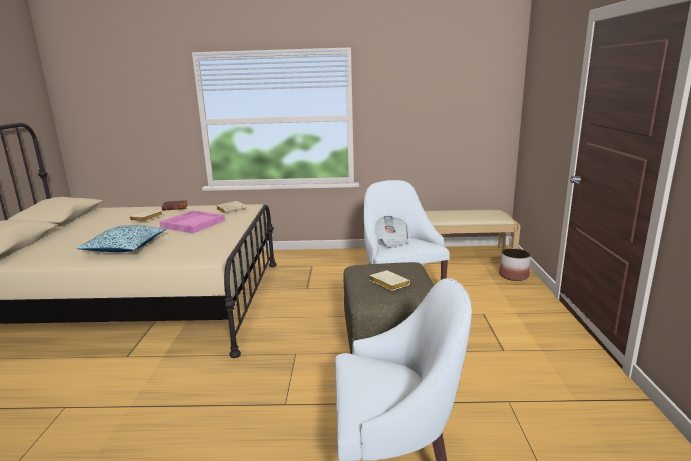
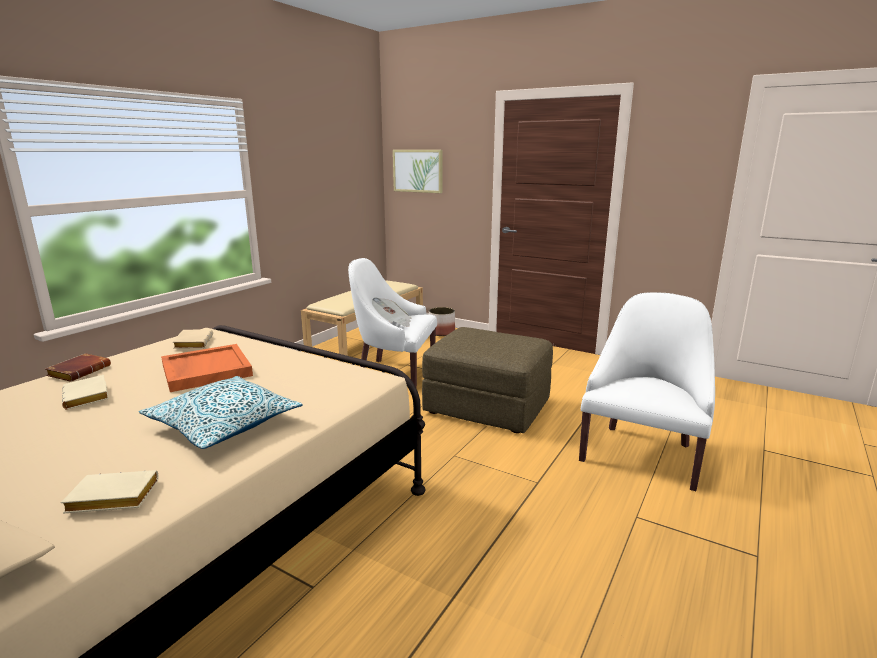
camera: 60 degrees left, 0 degrees up
(193, 223) = (205, 370): pink tray -> orange tray
(387, 283) = (496, 344): beige book -> beige book (110, 499)
(537, 103) = (418, 171): none -> picture

